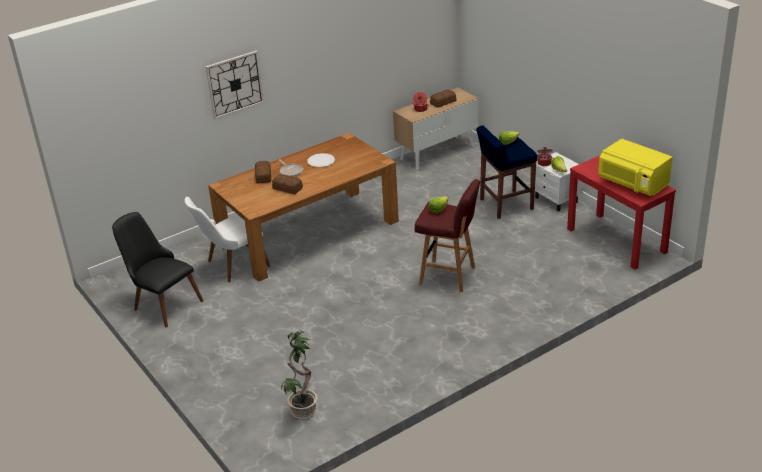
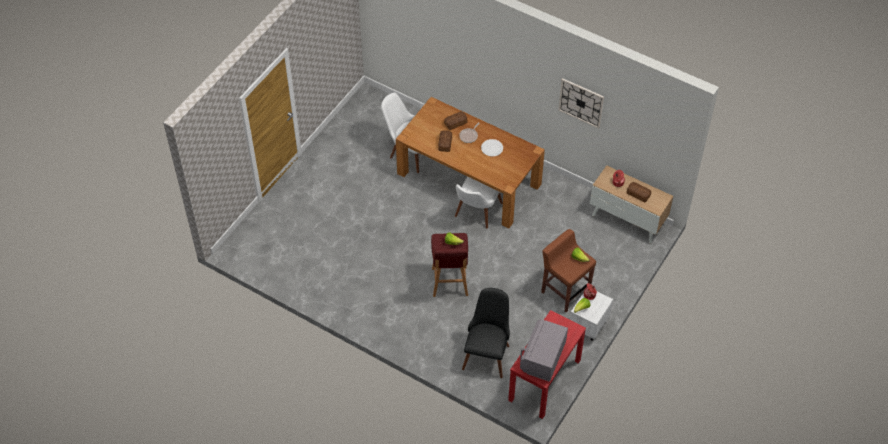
camera: 65 degrees right, 20 degrees up
(162, 303) = (353, 132): black chair -> black chair (487, 351)
(235, 84) = (481, 56): wall clock -> wall clock (581, 102)
(302, 409) = (278, 249): potted plant -> none
(362, 238) = (475, 214): none -> white chair
(505, 204) = (565, 291): blue stool -> brown stool
(633, 184) = (542, 357): yellow microwave -> grey microwave

